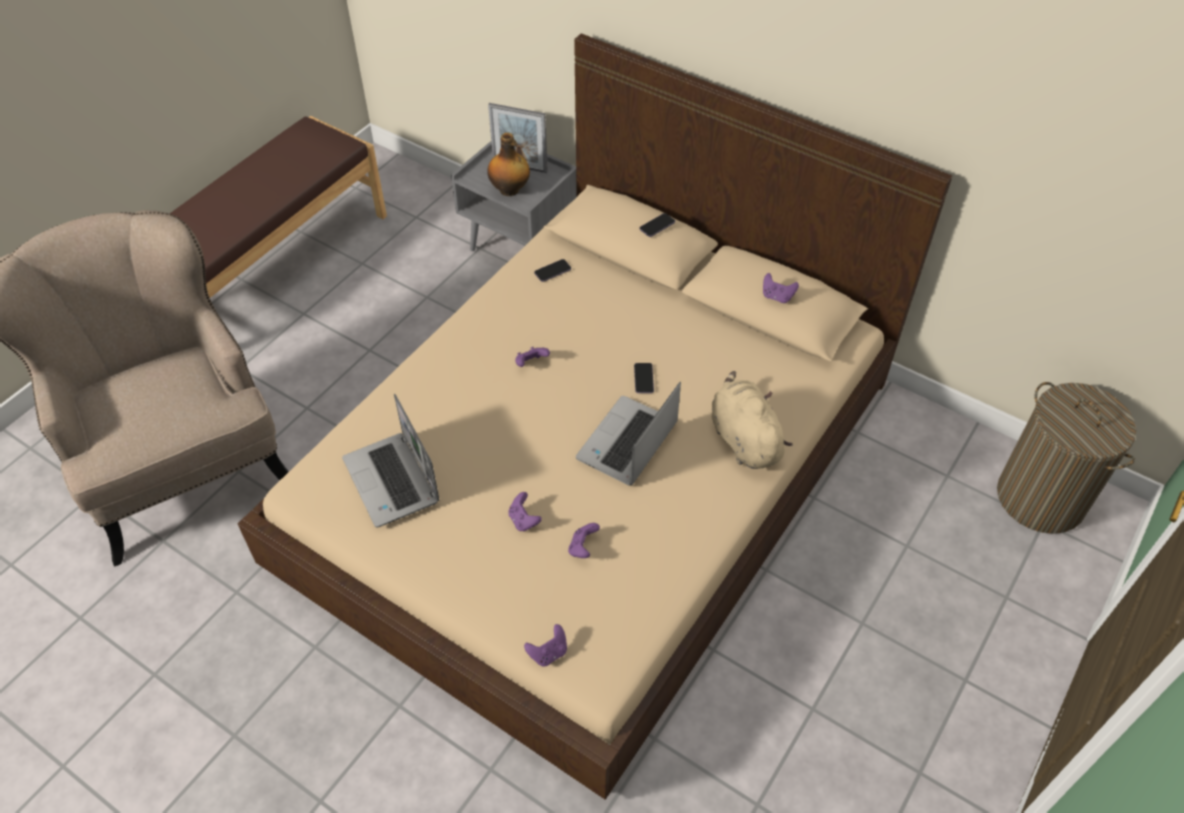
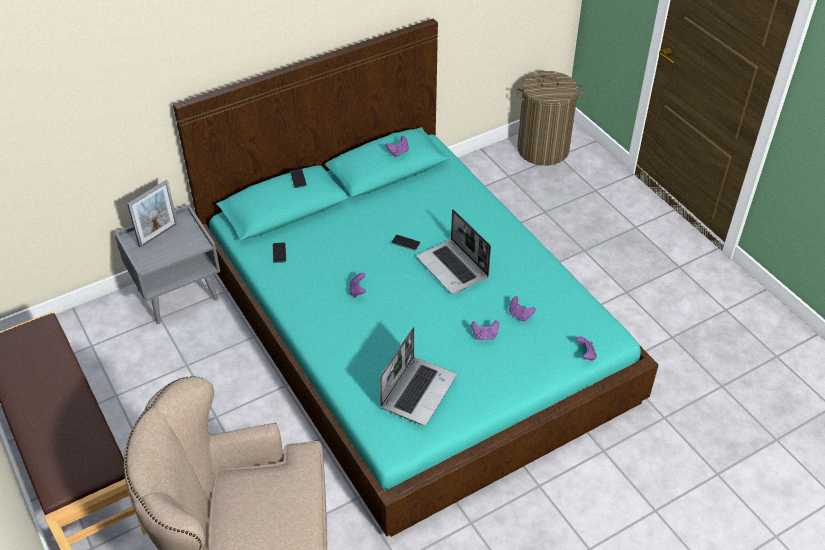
camera: 65 degrees left, 5 degrees down
(393, 481) = (418, 391): laptop -> laptop turned 60 degrees counterclockwise
(510, 190) = (179, 248): bottle -> none
(594, 470) = (412, 325): beige bed -> turquoise bed
(743, 438) = (479, 218): beige plush toy -> none

